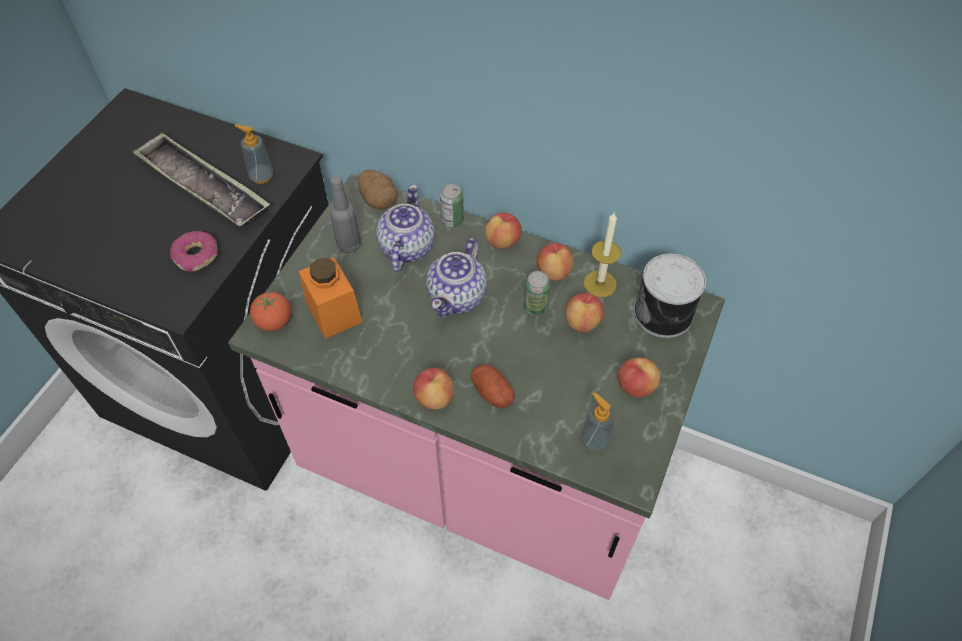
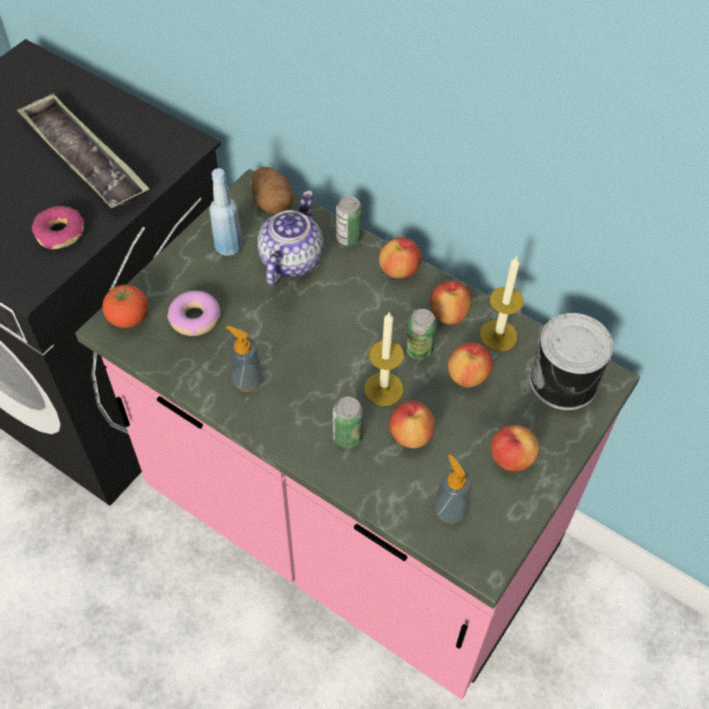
camera: 10 degrees right, 0 degrees up
(261, 176) = (149, 157): soap dispenser -> soap dispenser (247, 381)
(333, 312) = (194, 318): orange jar -> donut
(349, 245) = (228, 247): grey bottle -> blue bottle
(434, 398) = (282, 431): apple -> apple (410, 435)
(458, 296) = (335, 323): teapot -> none
(492, 392) = (347, 436): potato -> can
(513, 346) = (383, 389): none -> candle

